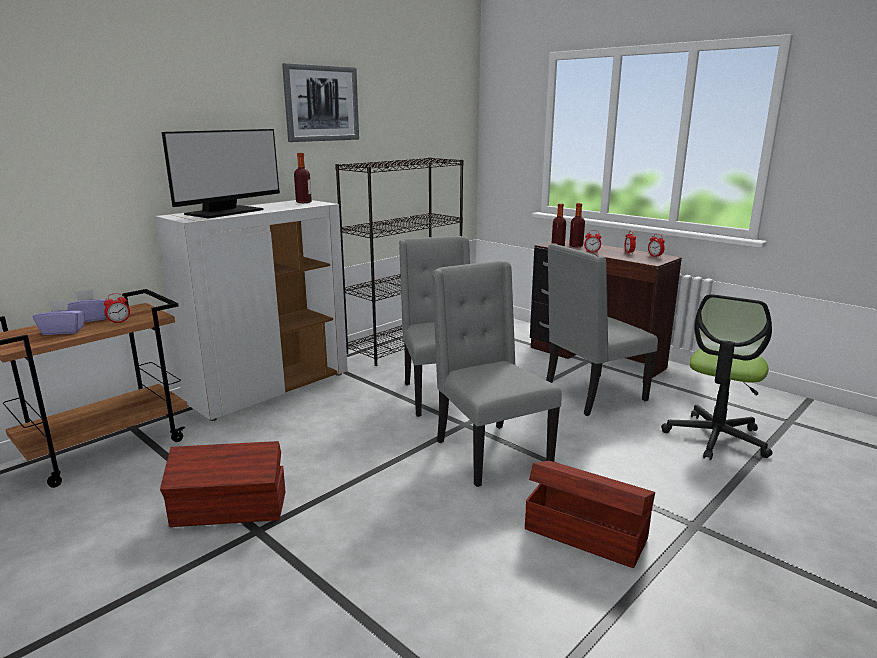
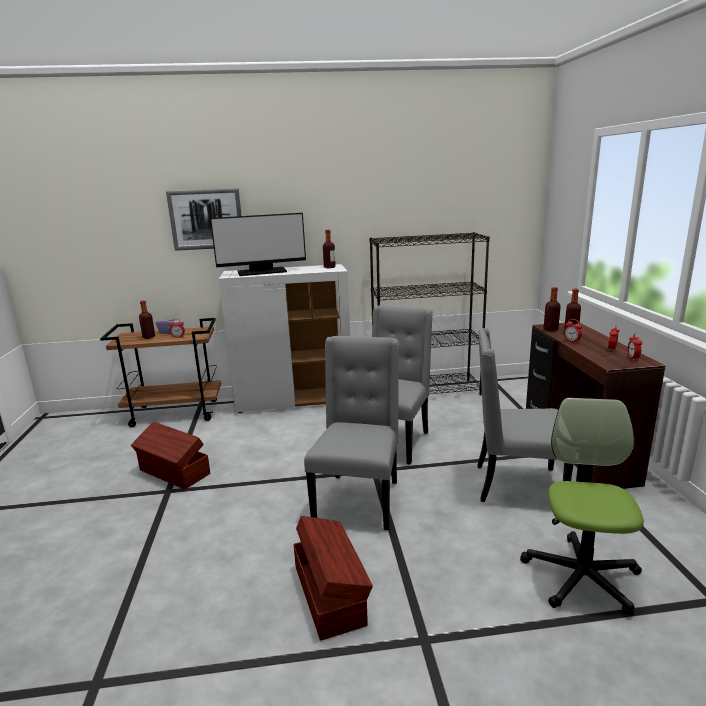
camera: 40 degrees right, 0 degrees up
(63, 331) = (149, 337): purple tissue box -> bottle
(321, 103) = (362, 190): picture -> picture (206, 219)
(715, 438) = (581, 576): office chair -> office chair turned 120 degrees clockwise

